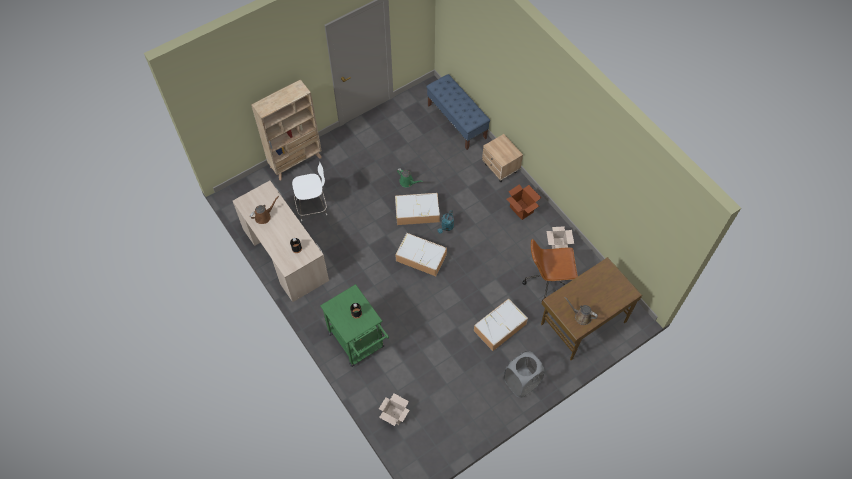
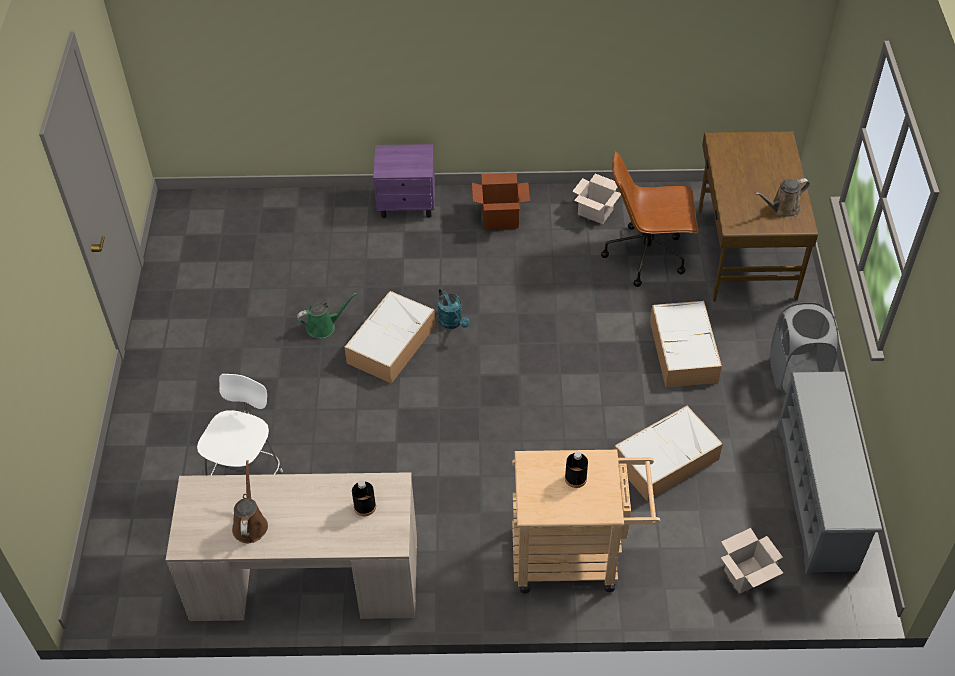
camera: 55 degrees left, 10 degrees down
(296, 162) = (130, 460): beige bookcase -> none
(359, 343) = (576, 556): green cart -> beige cart
(422, 257) = (481, 382): storage box -> storage box (666, 459)
(456, 425) = (818, 497): none -> grey shoe rack
(457, 121) = (272, 208): blue bench -> none
(500, 168) = (407, 204): beige nightstand -> purple nightstand
(547, 281) = (647, 255): brown office chair -> brown office chair turned 60 degrees clockwise

